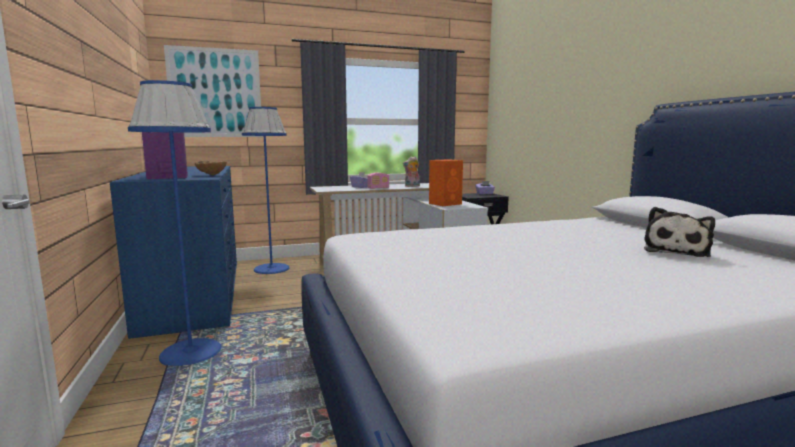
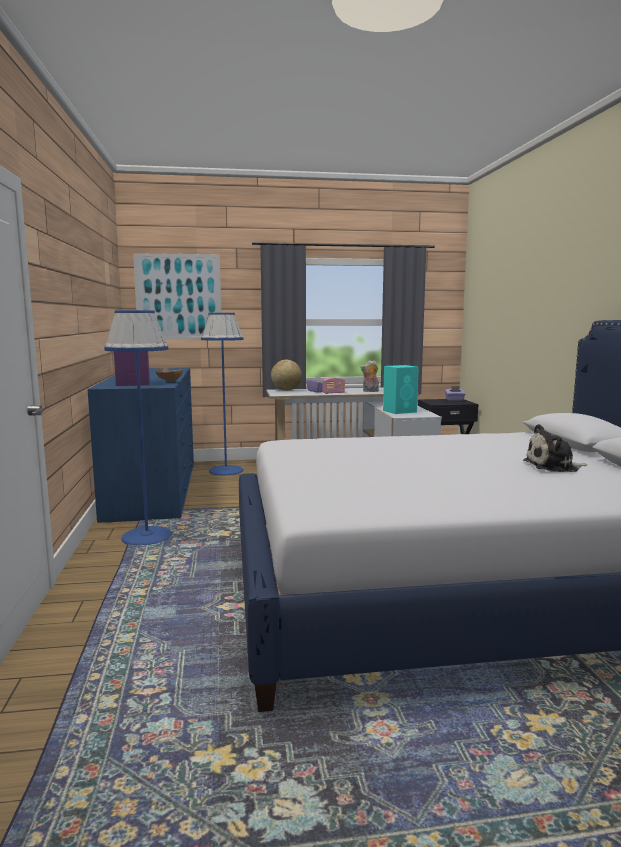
camera: 10 degrees right, 0 degrees up
(330, 187) = (286, 390): none -> globe
(446, 204) = (400, 411): orange speaker -> turquoise speaker
(676, 251) = (554, 466): plush toy -> plush toy turned 45 degrees clockwise

